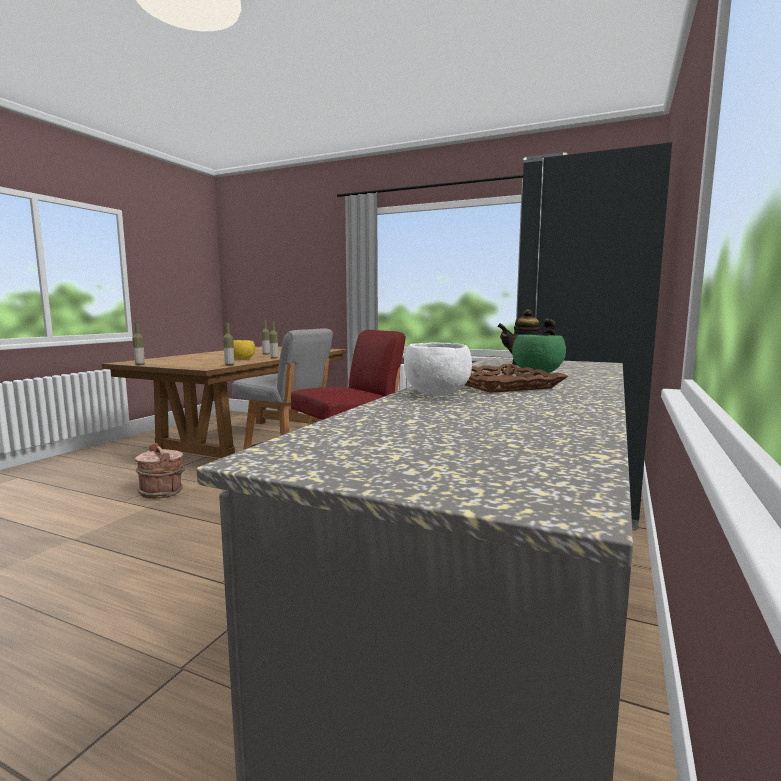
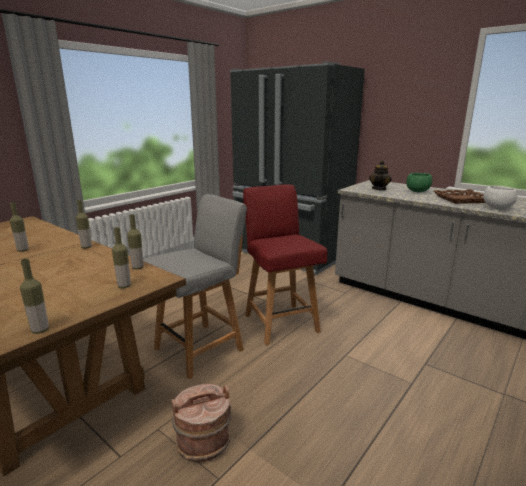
camera: 75 degrees left, 10 degrees up
(195, 366) = (124, 286): none -> bottle
(243, 359) = (73, 262): yellow bowl -> none

